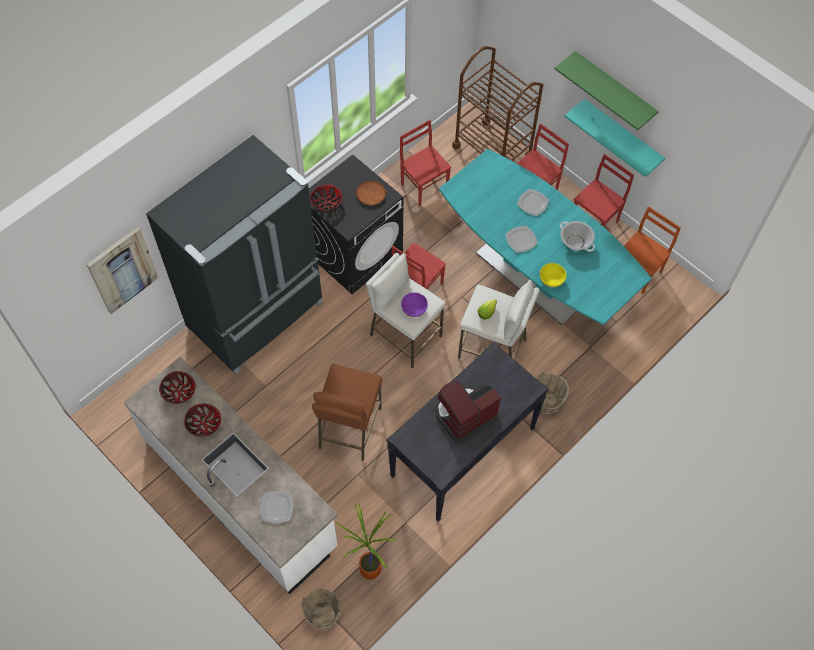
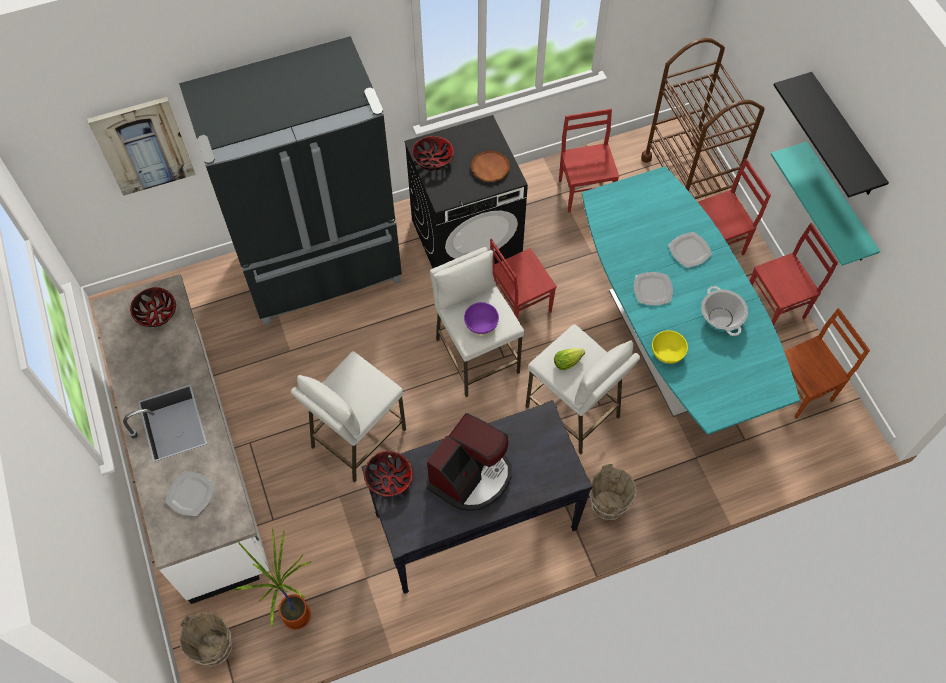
camera: 25 degrees right, 0 degrees up
(204, 424) = (163, 361): bowl -> bowl (389, 479)
(349, 428) = (358, 438): brown stool -> white stool
(464, 414) = (471, 475): coffee machine -> coffee machine turned 135 degrees clockwise
(613, 89) = (843, 137): green shelf -> black shelf

